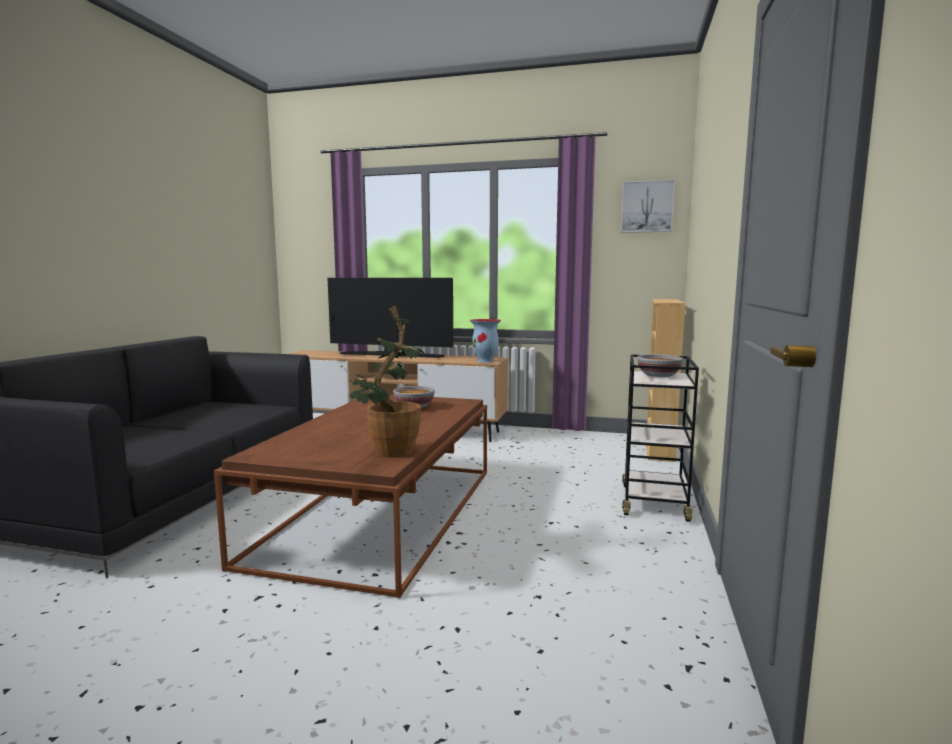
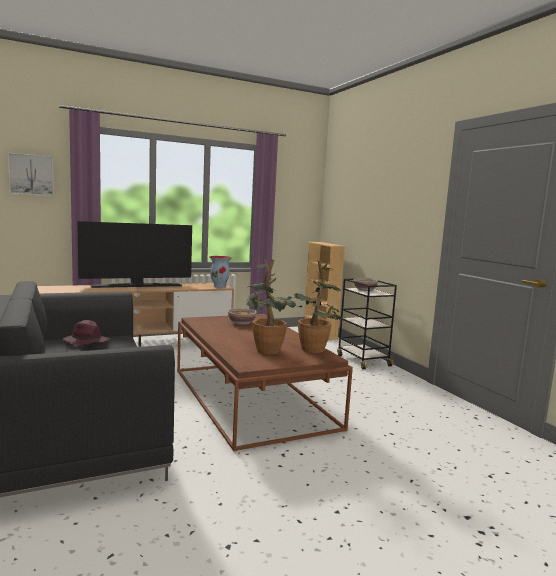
camera: 40 degrees left, 0 degrees up
(227, 406) = (85, 342): none -> purple hat
(341, 440) = (266, 349): none -> potted plant
(647, 207) = (302, 183): picture -> picture (31, 174)

